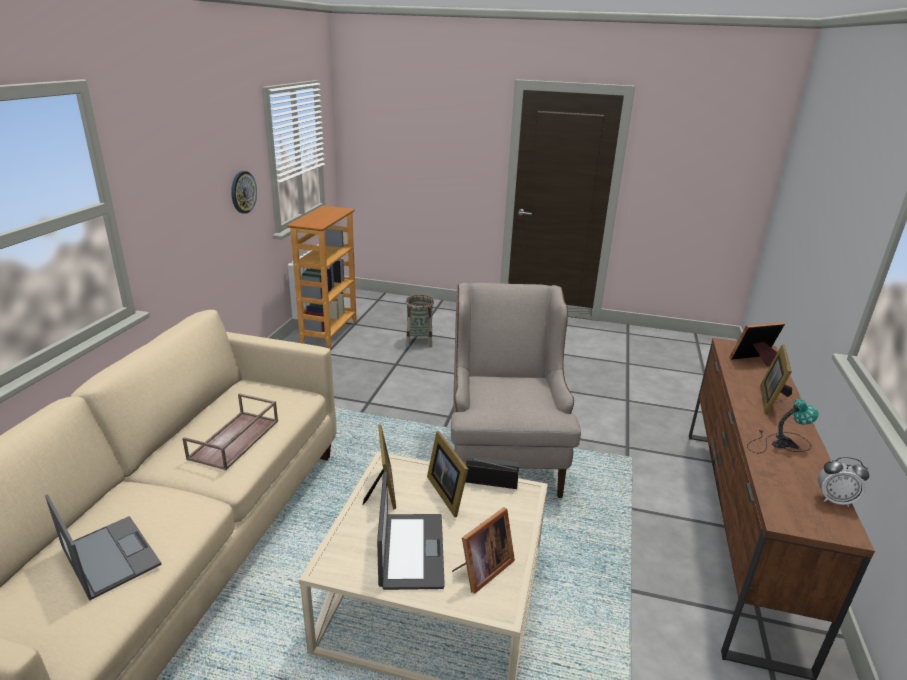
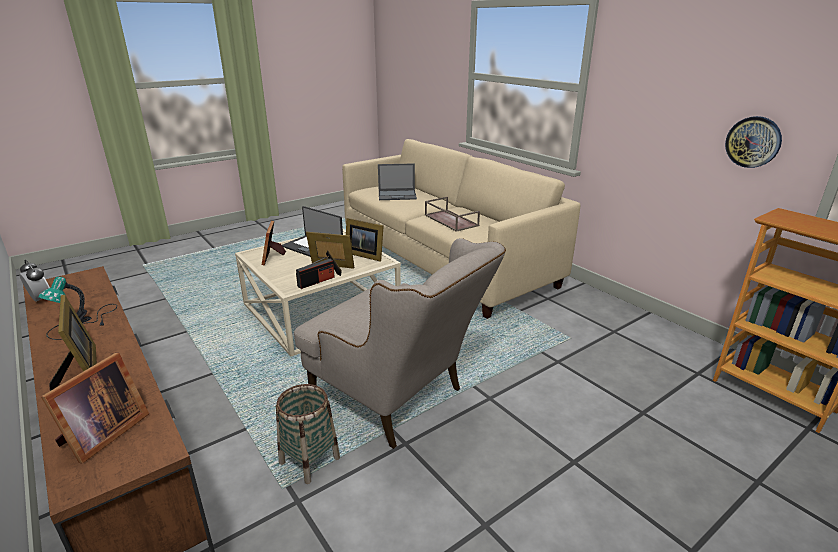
camera: 130 degrees right, 0 degrees up
(419, 341) = (719, 467): basket -> basket (309, 460)
(834, 500) = (41, 300): alarm clock -> alarm clock turned 75 degrees clockwise

